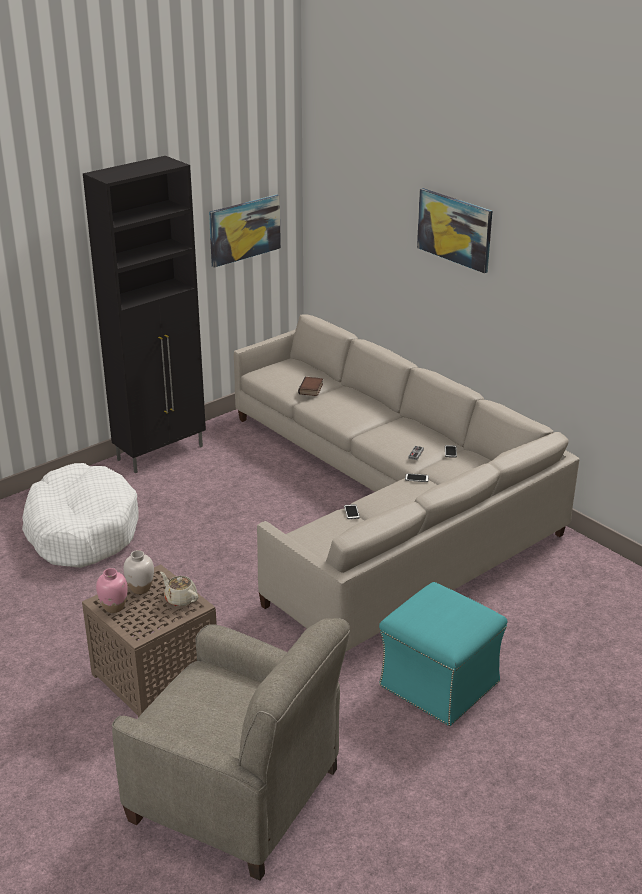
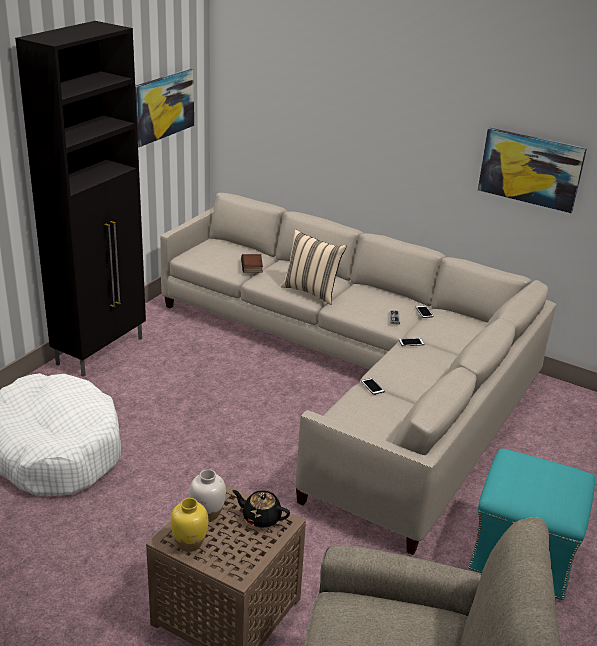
camera: 20 degrees left, 0 degrees up
(114, 607) = (190, 543): pink vase -> yellow vase
(180, 599) = (261, 518): beige teapot -> black teapot
(353, 419) = (311, 291): none -> beige pillow
(455, 229) = (406, 88): picture -> picture (530, 169)

